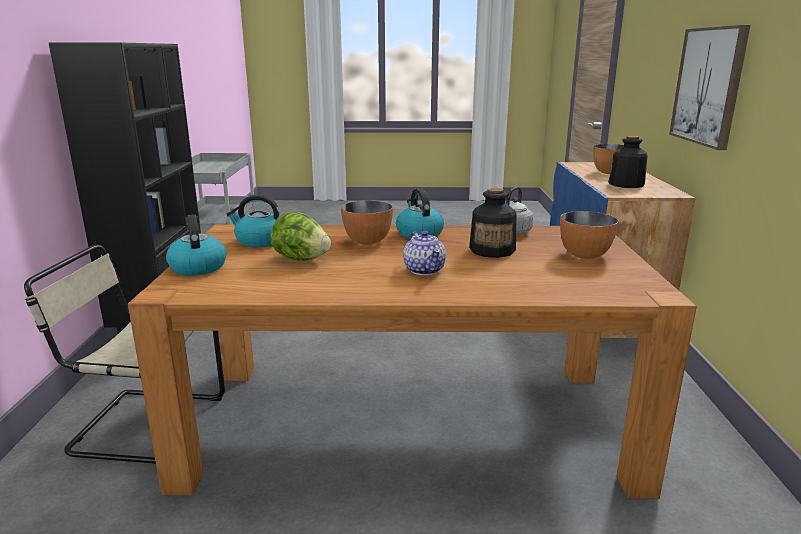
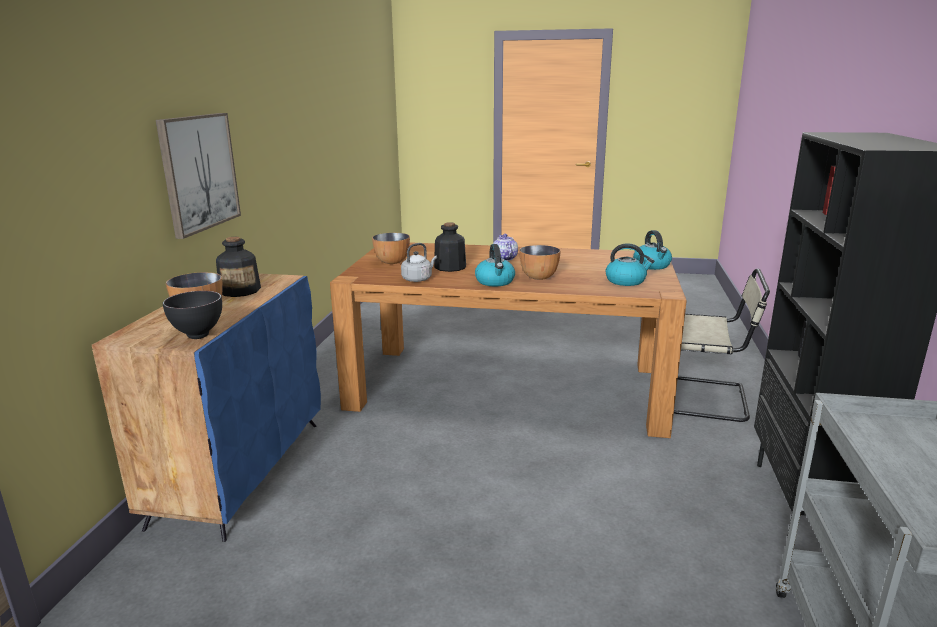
camera: 170 degrees left, 0 degrees up
(301, 259) = (585, 267): lettuce -> none
(577, 165) = (197, 335): none -> black bowl

